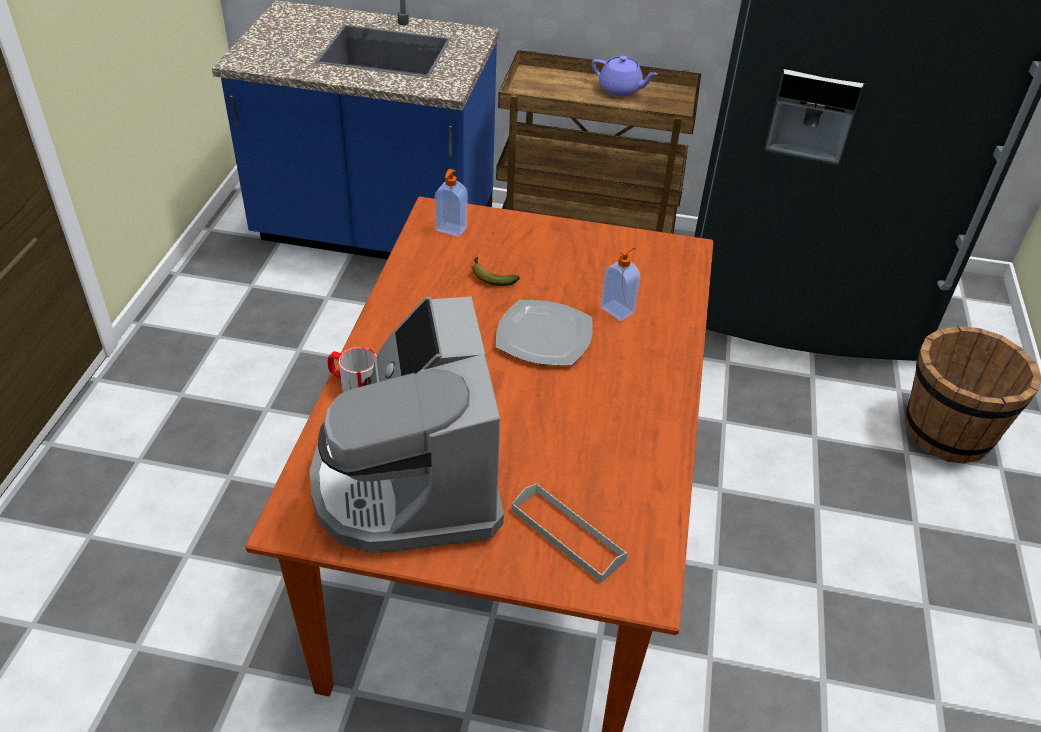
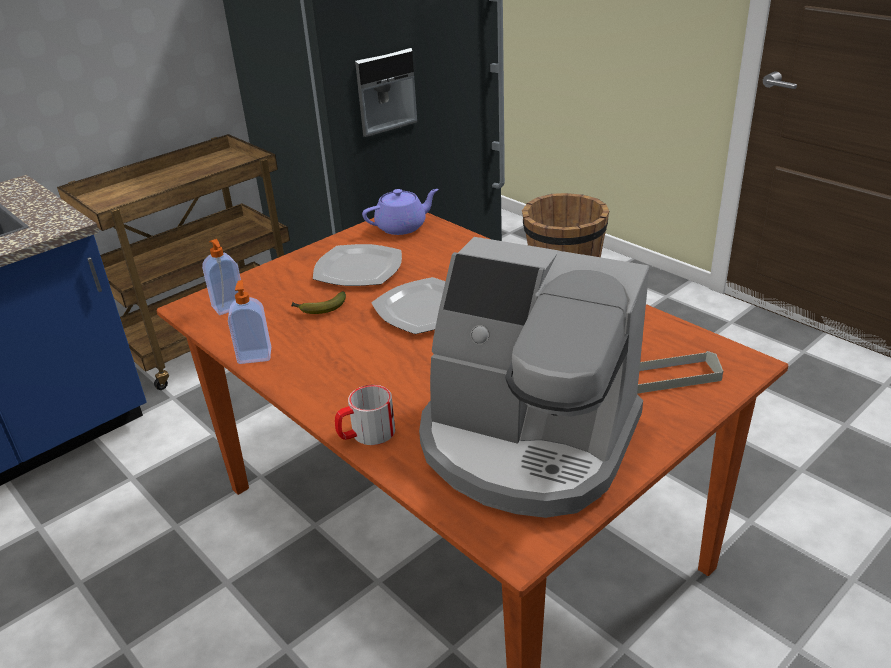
camera: 50 degrees left, 10 degrees down
(569, 268) = (359, 269): none -> plate
(618, 310) = (435, 266): soap dispenser -> soap dispenser (255, 355)
(621, 89) = (180, 173): purple teapot -> purple teapot (402, 227)

